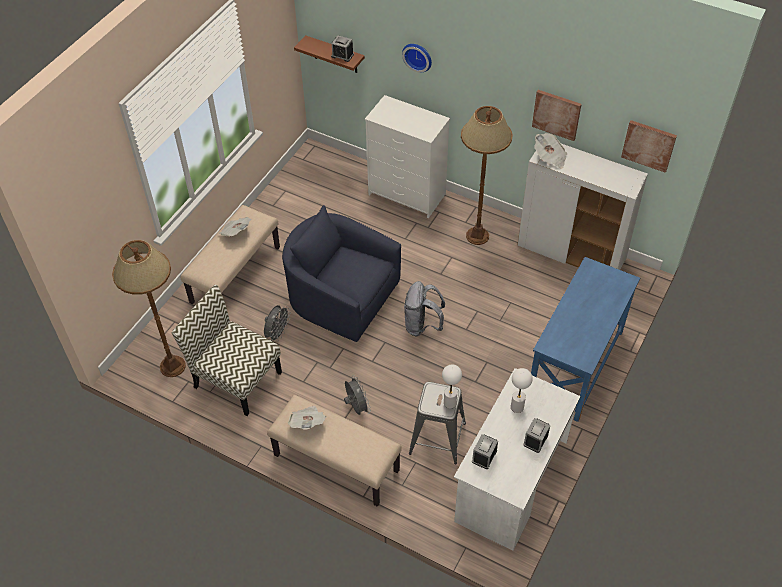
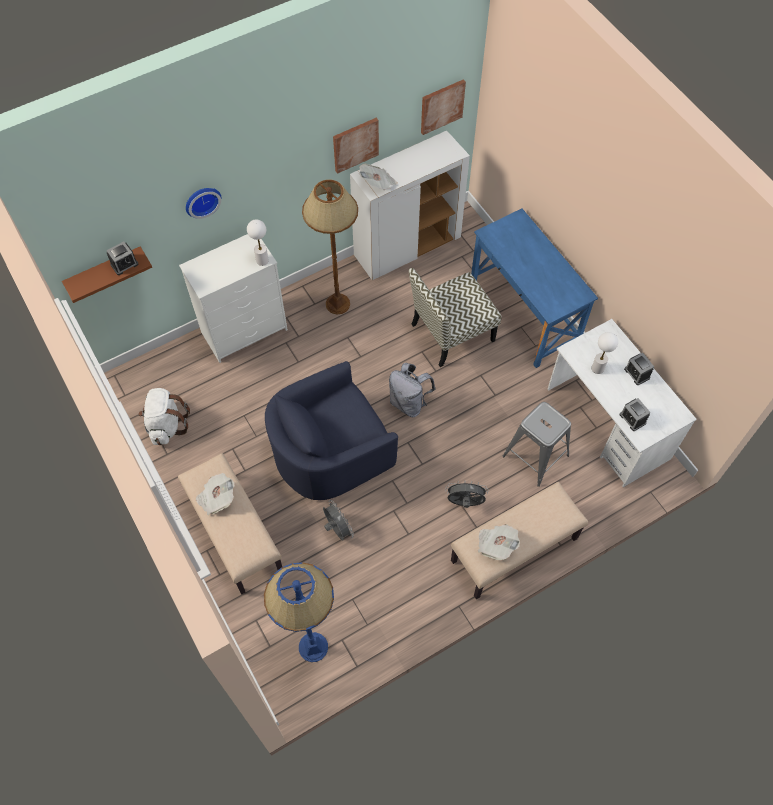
camera: 60 degrees left, 10 degrees up
(172, 366) = (313, 647): brown floor lamp -> blue floor lamp
(236, 379) = (368, 593): chair -> chair (451, 333)
(295, 193) = (166, 425): none -> white backpack
(449, 403) = (554, 417): white table lamp -> white table lamp (262, 260)

